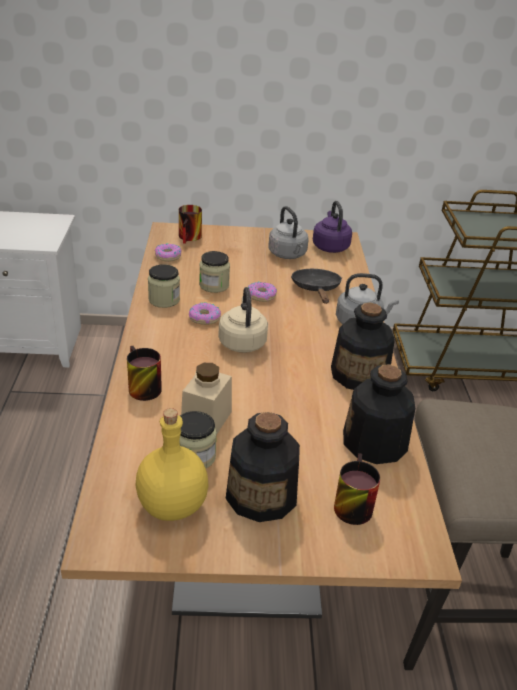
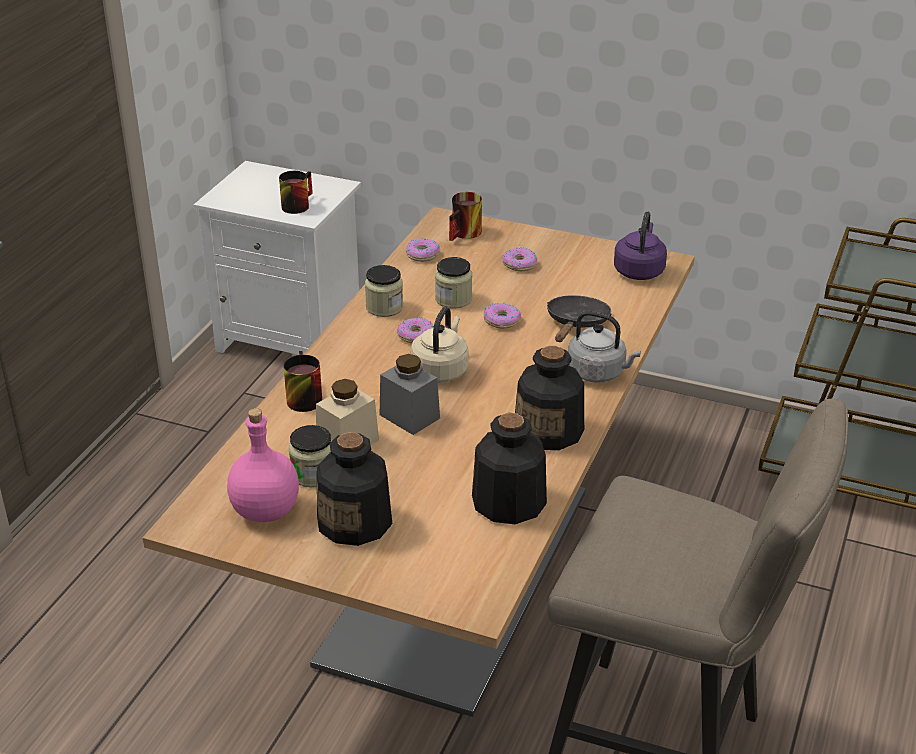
camera: 25 degrees right, 0 degrees up
(171, 505) = (264, 511): yellow bottle -> pink bottle
(243, 385) = (409, 416): none -> grey jar
(245, 253) = (519, 264): none -> donut
(288, 255) = (574, 274): grey kettle -> none
(349, 503) = (437, 549): mug -> mug (296, 204)

